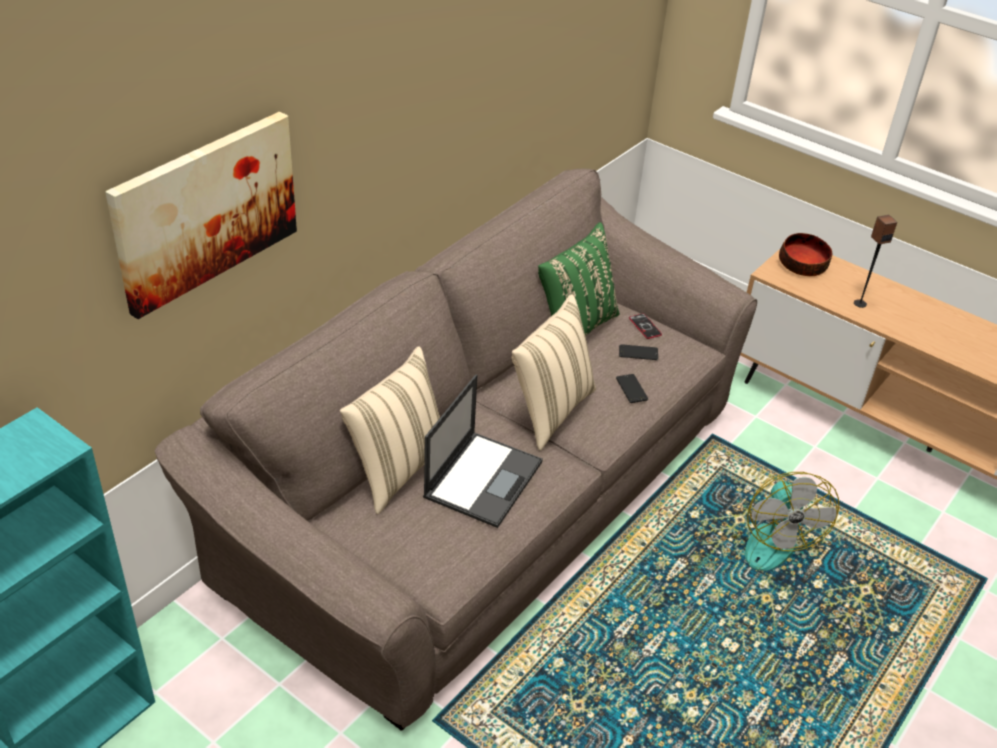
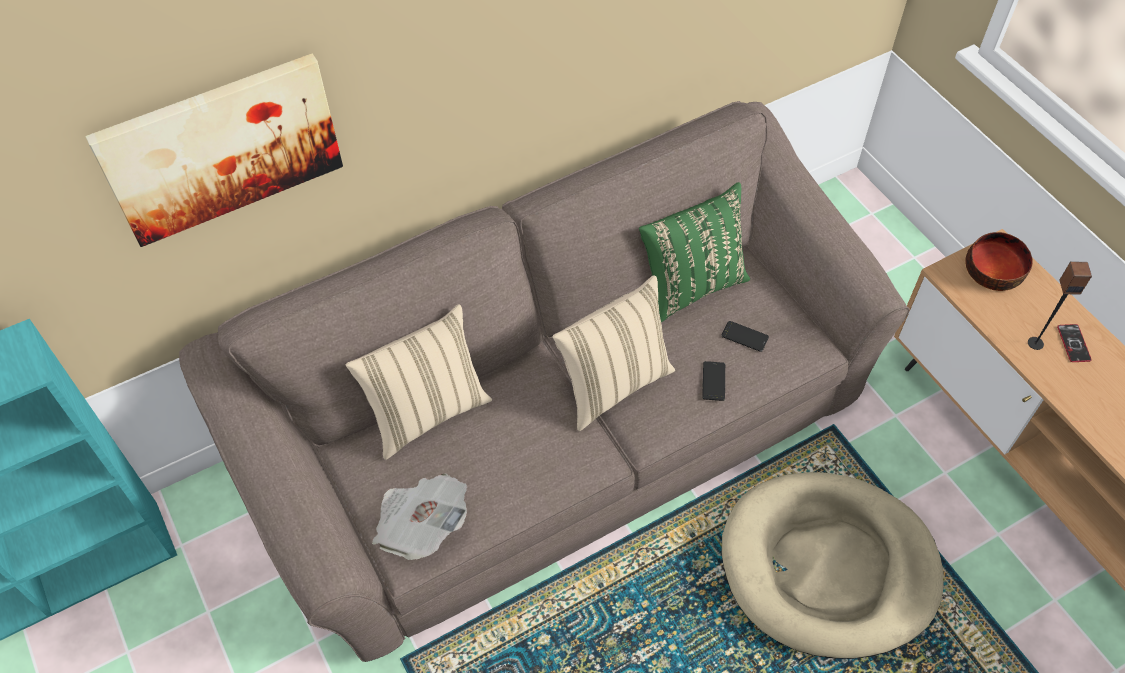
camera: 25 degrees right, 15 degrees up
(440, 555) = (421, 525): none -> newspaper
(483, 478) = (505, 448): laptop -> none
(645, 327) = (770, 304): phone -> phone (1073, 343)
(764, 537) = (828, 567): fan -> beige dog bed

